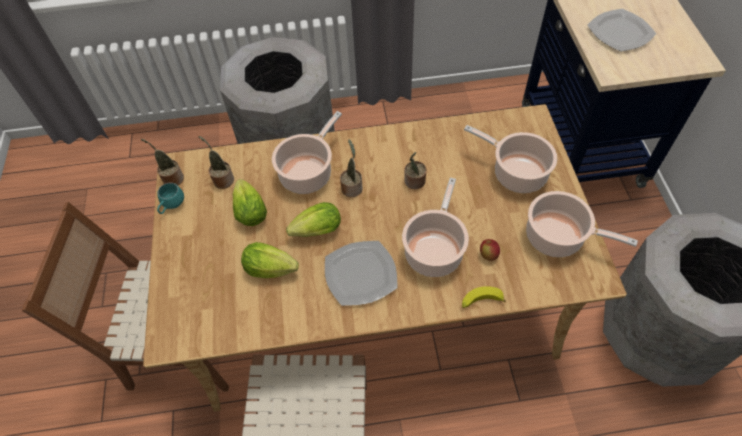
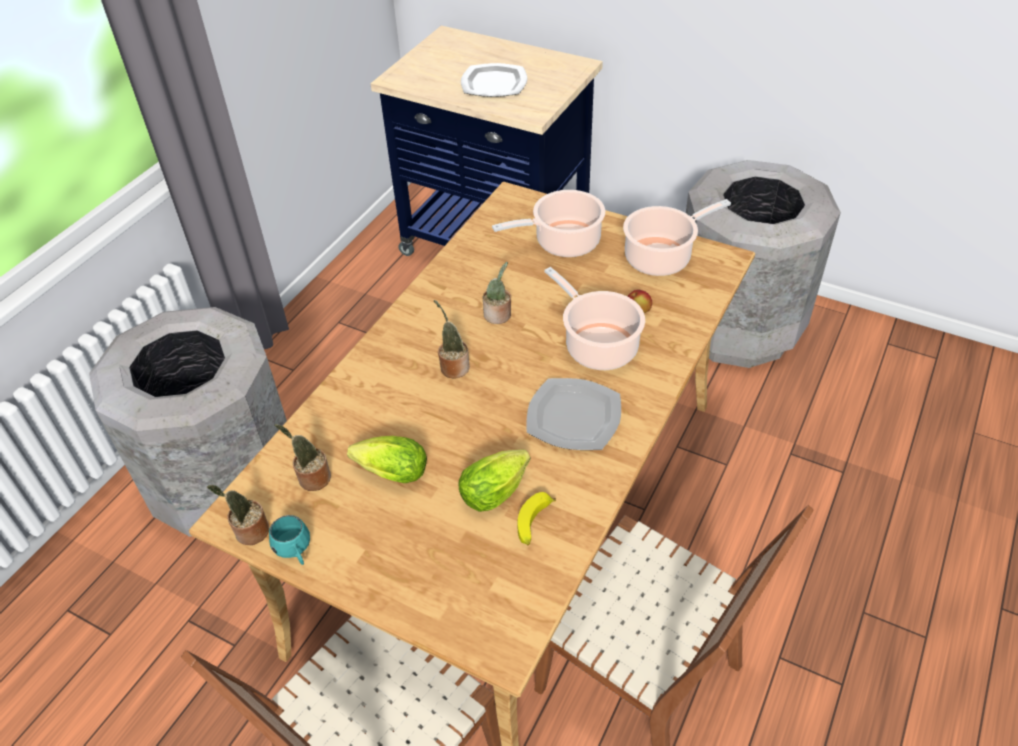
camera: 55 degrees left, 10 degrees down
(308, 173) = (392, 393): cooking pot -> none
(314, 232) = (481, 428): lettuce -> none
(480, 301) = (685, 344): banana -> banana (534, 524)

